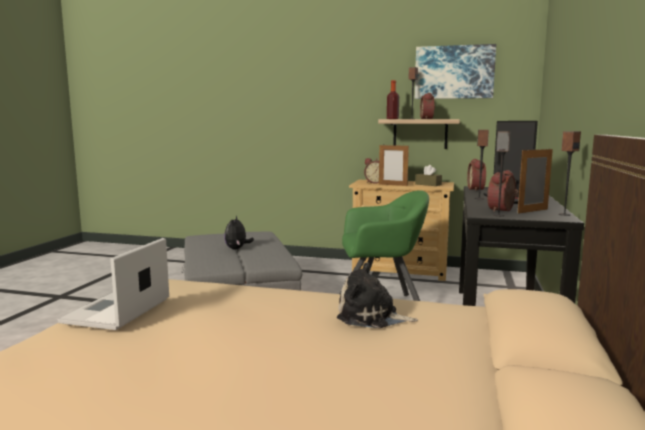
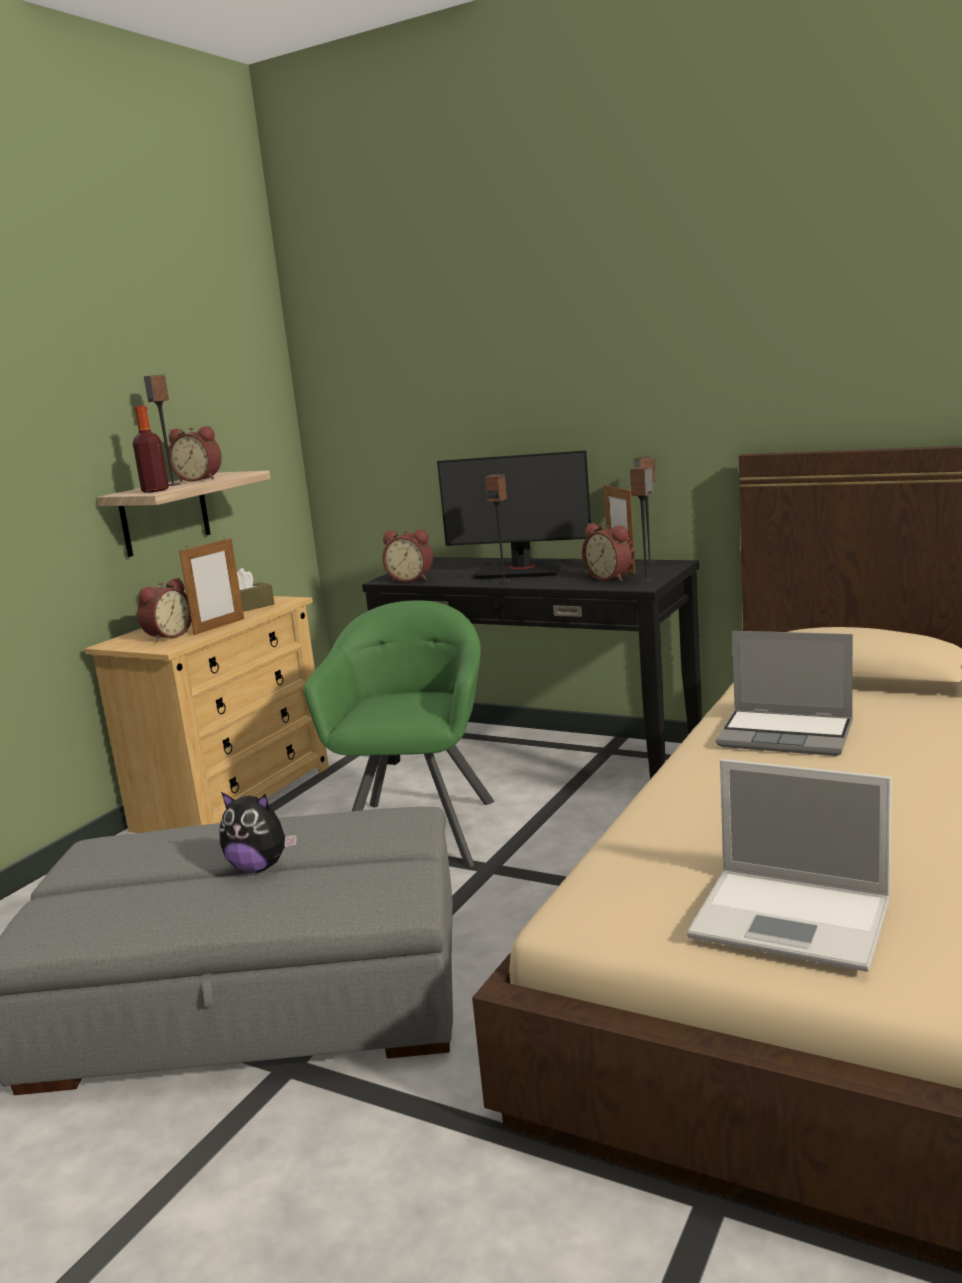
camera: 75 degrees left, 5 degrees up
(371, 317) = (787, 735): plush toy -> laptop
(454, 72) = (189, 381): picture -> none

